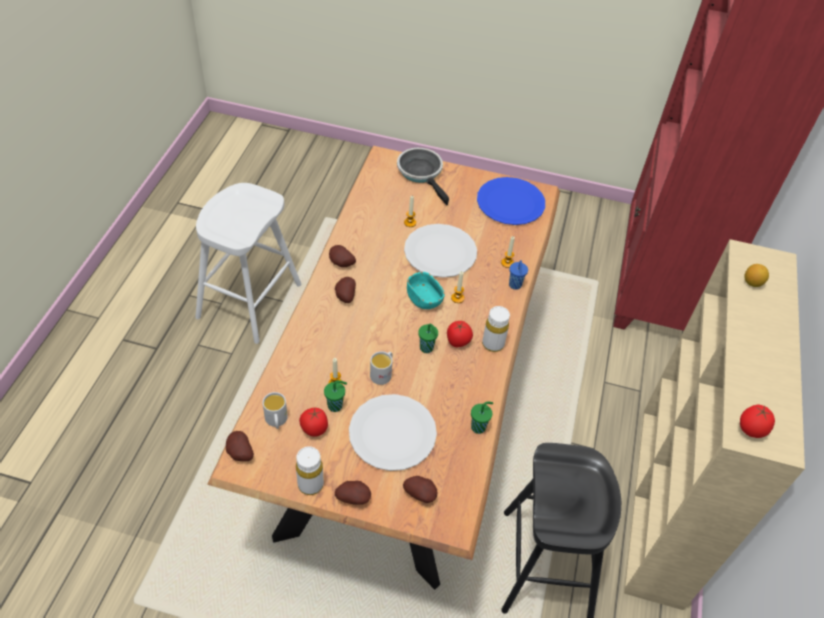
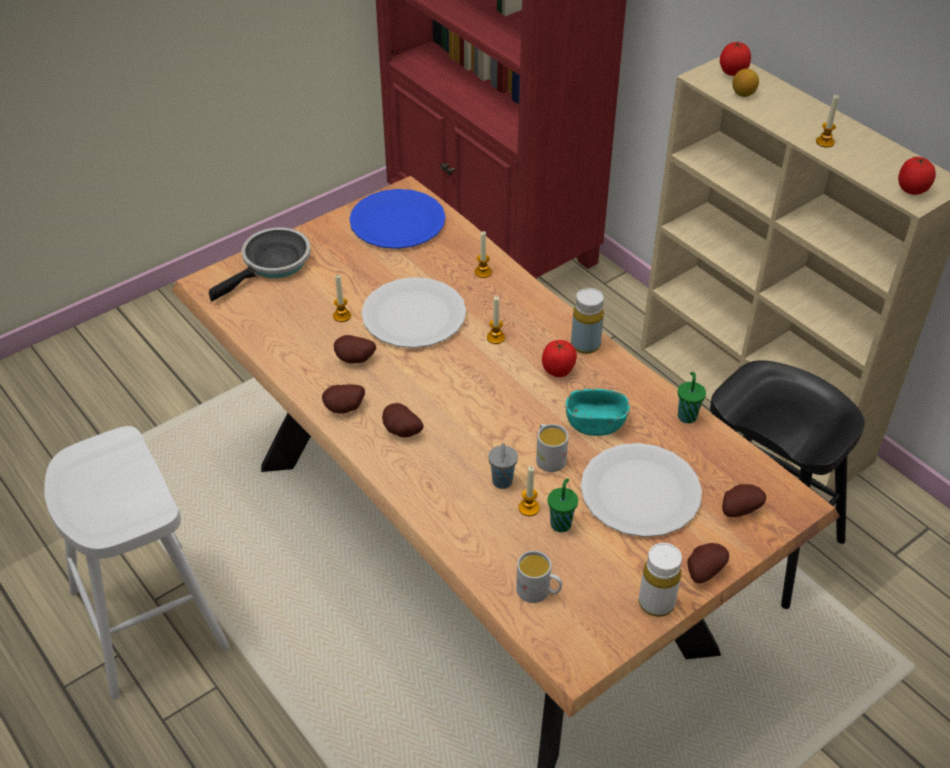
camera: 50 degrees left, 5 degrees down
(239, 453) = (559, 653): potato -> potato (355, 360)
(314, 429) = (579, 560): tomato -> tomato (732, 73)
(344, 362) = (502, 482): none -> grey cup
(422, 173) = (273, 264): frying pan -> frying pan turned 120 degrees clockwise
(424, 299) = (471, 365): turquoise bowl -> turquoise bowl (595, 423)
(427, 348) = (545, 401): green cup -> none
(493, 344) = (585, 345): white bottle -> yellow bottle
(515, 285) = (520, 284): blue cup -> none
(749, 353) = (825, 142): none -> candle

